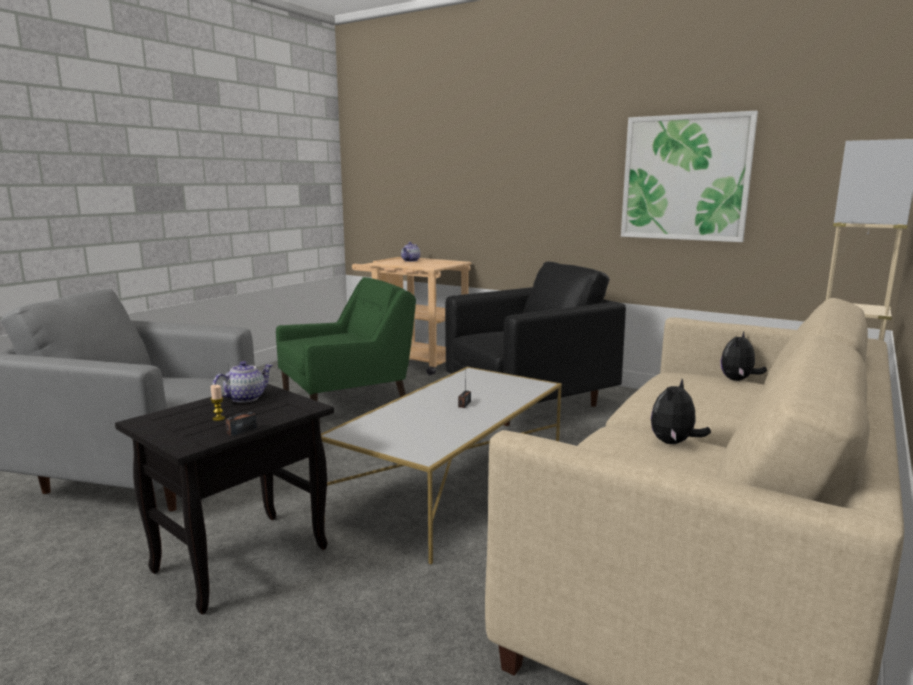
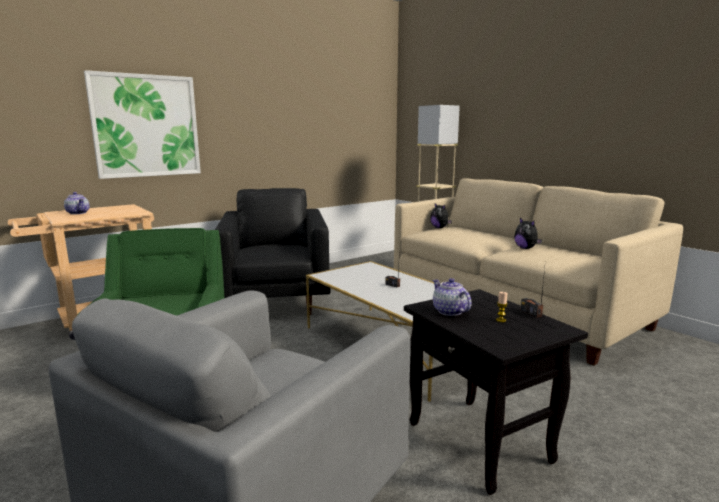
camera: 70 degrees left, 0 degrees up
(685, 178) = (303, 122): picture -> picture (146, 126)

